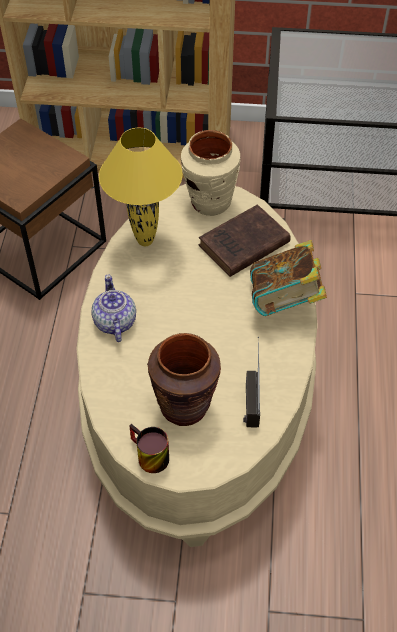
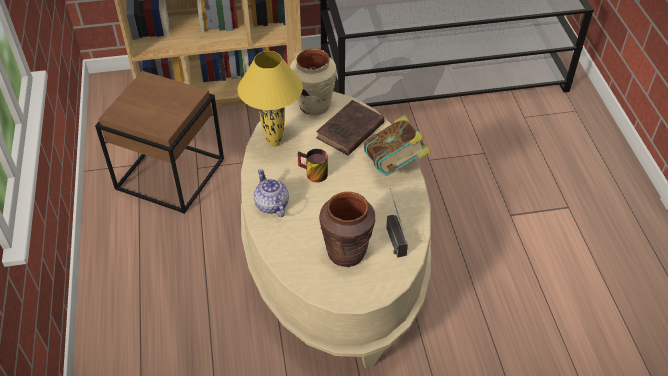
camera: 15 degrees left, 5 degrees down
(147, 457) = (331, 294): mug -> mug (312, 174)

